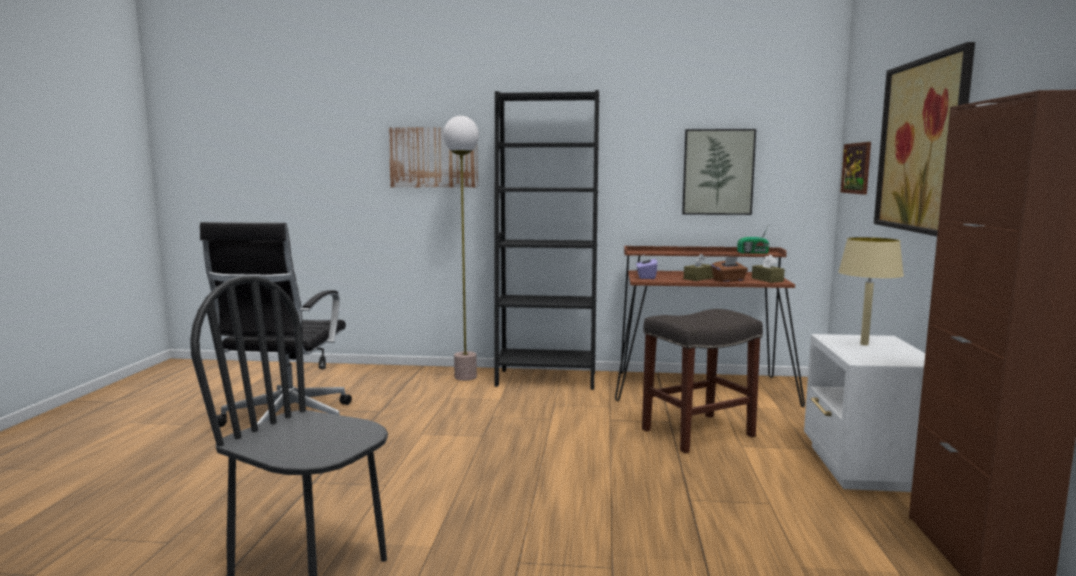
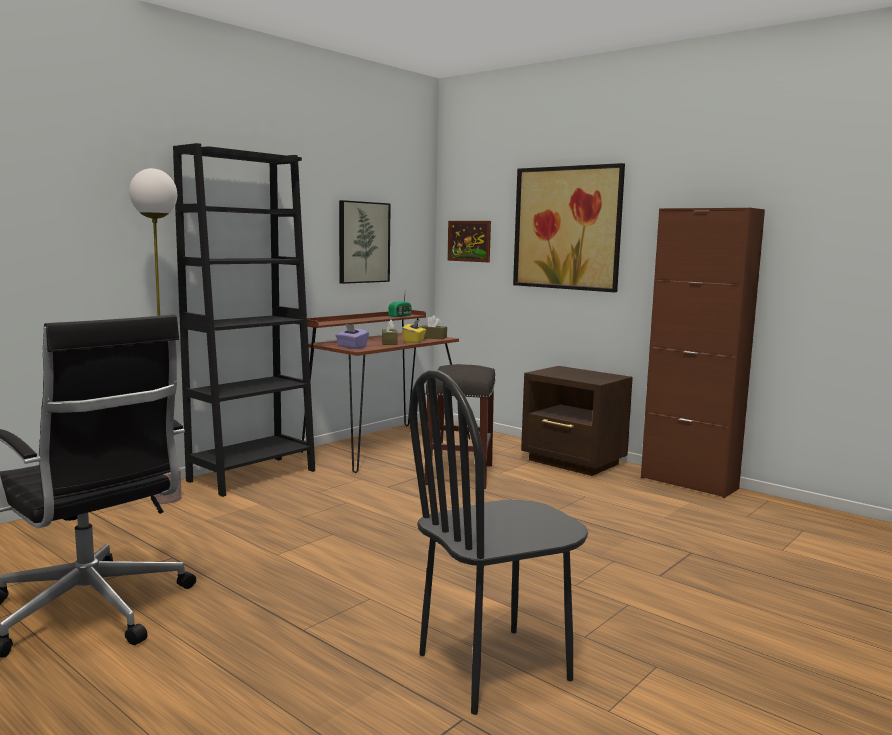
camera: 55 degrees left, 0 degrees up
(434, 157) = (84, 219): picture -> none
(729, 280) = (414, 341): brown tissue box -> yellow tissue box
(862, 468) = (574, 462): white nightstand -> brown nightstand
(864, 344) = (566, 373): beige table lamp -> none

